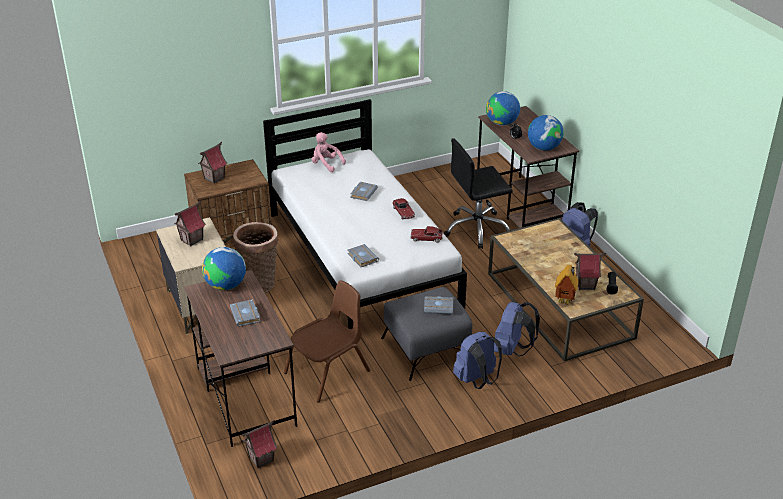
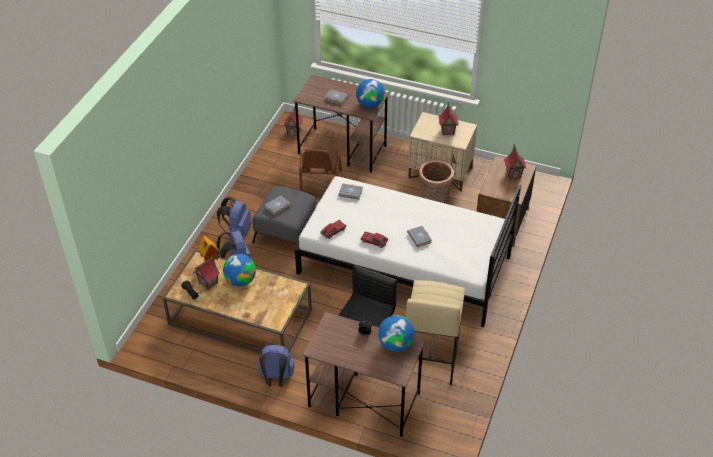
camera: 135 degrees right, 10 degrees up
(326, 164) = (482, 246): pink plush toy -> none
(437, 198) = (430, 357): none -> beige stool
(544, 148) = (331, 336): globe -> globe (240, 280)

